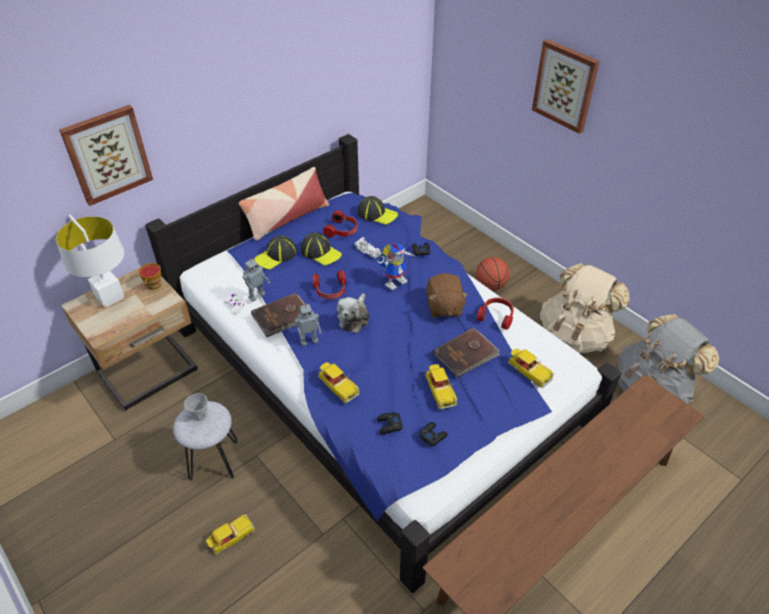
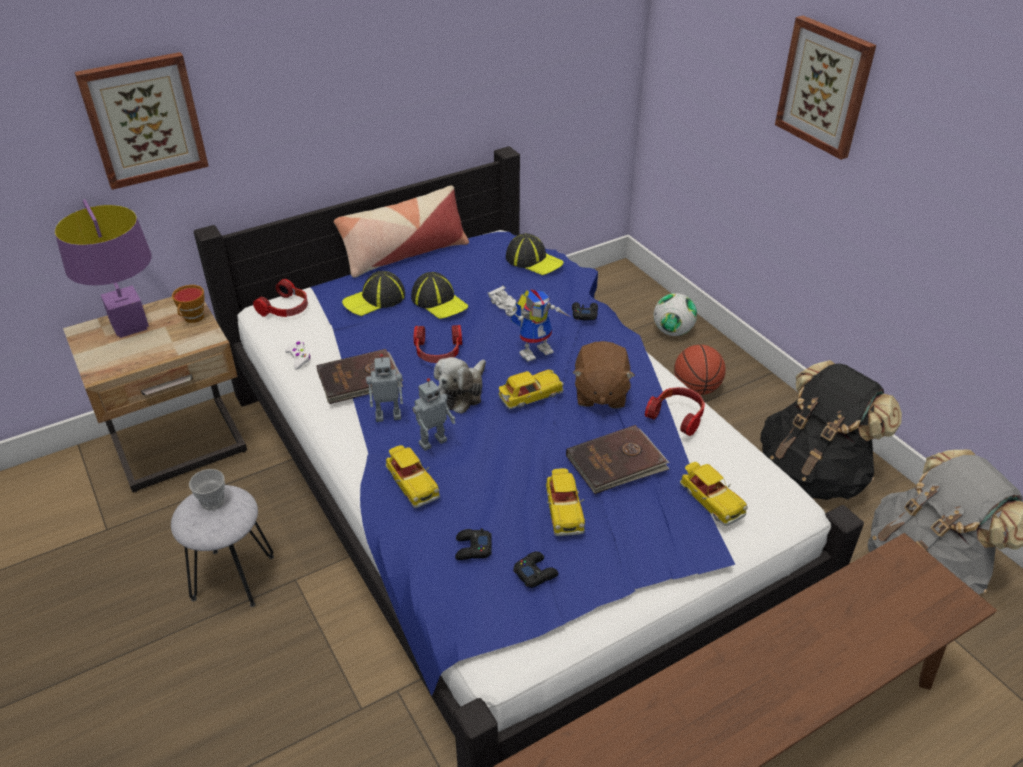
camera: 10 degrees right, 5 degrees down
(110, 297) = (130, 326): white table lamp -> purple table lamp
(231, 537) = (226, 691): toy car -> toy car (529, 395)
(256, 295) = (332, 347): toy robot -> toy robot (432, 441)
(342, 230) = (478, 277): headphones -> headphones (286, 309)
(467, 246) = (672, 331): none -> football
(574, 336) = (812, 474): beige backpack -> black backpack

